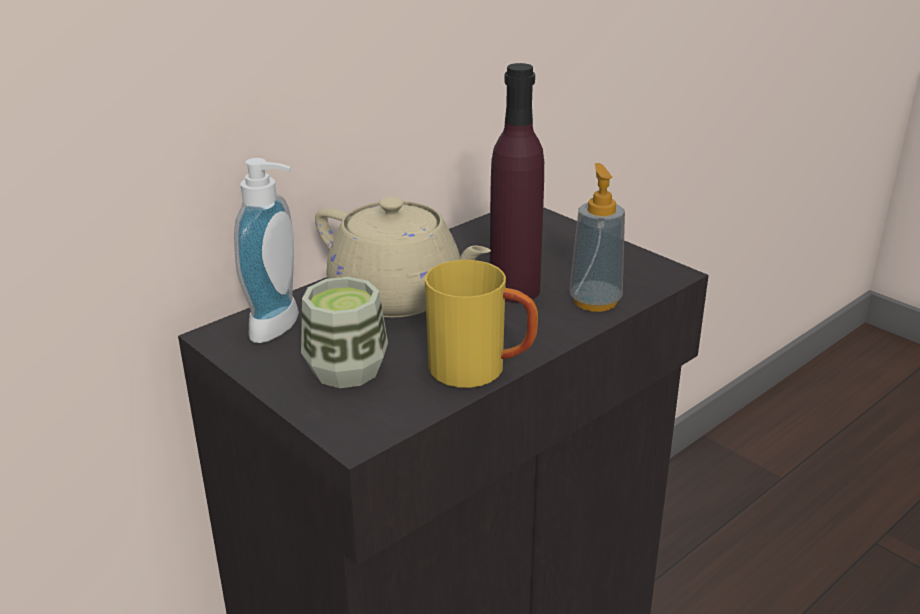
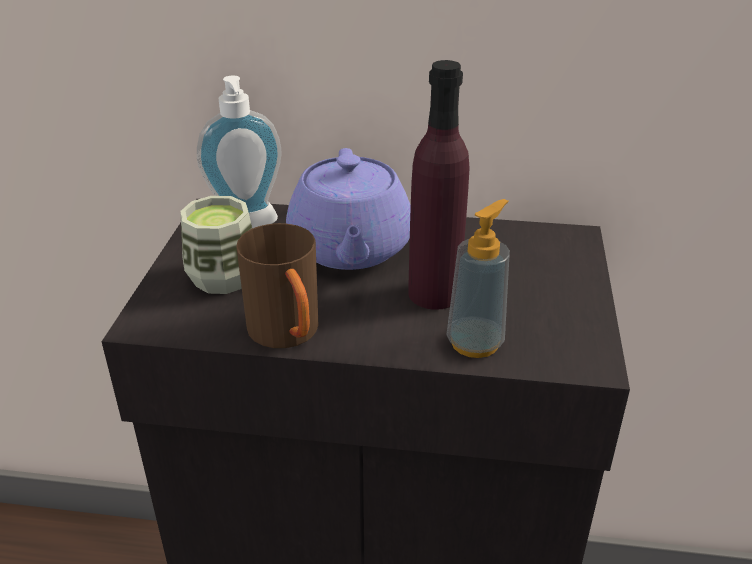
camera: 50 degrees right, 5 degrees up
(399, 297) = (350, 249): beige teapot -> purple teapot
(481, 370) = (289, 336): yellow mug -> brown mug

